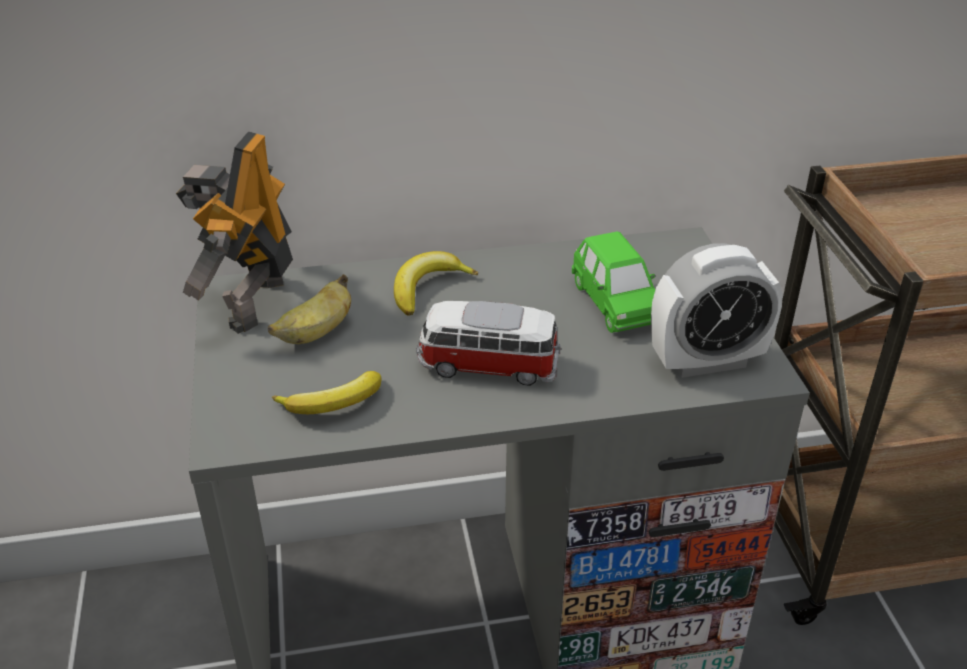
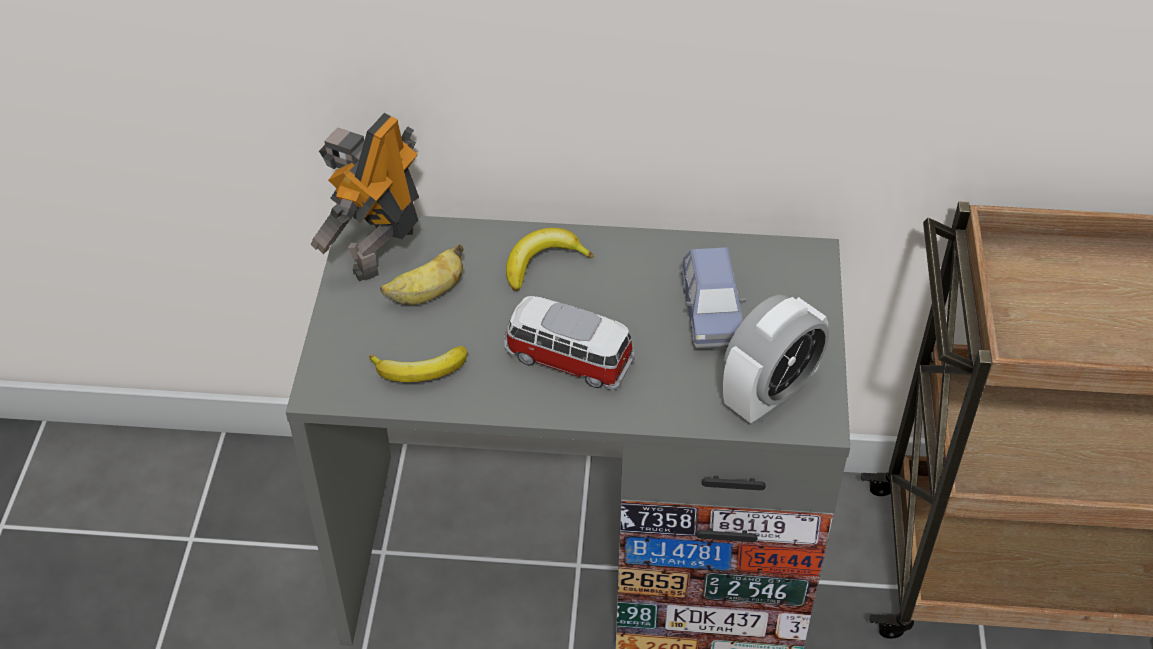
camera: 15 degrees right, 10 degrees up
(615, 304) = (710, 315): green toy car -> blue toy car
(706, 361) = (769, 395): alarm clock -> alarm clock turned 45 degrees counterclockwise

